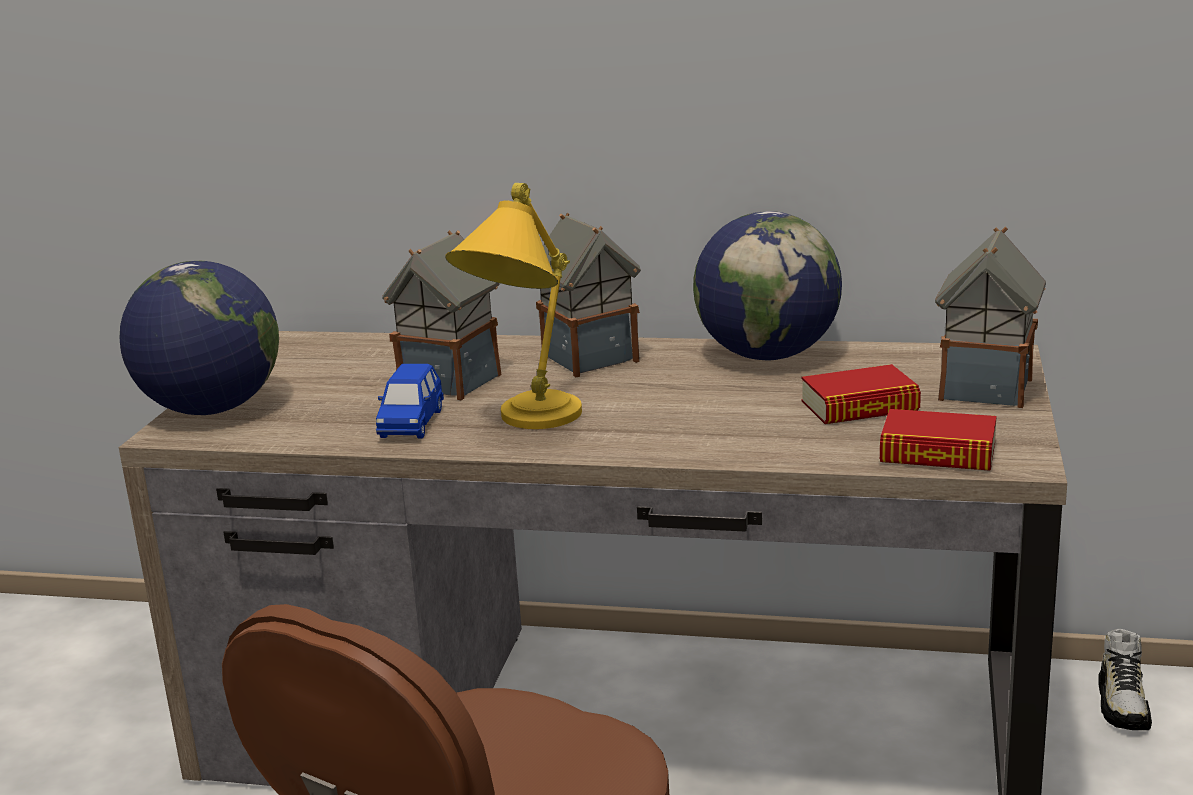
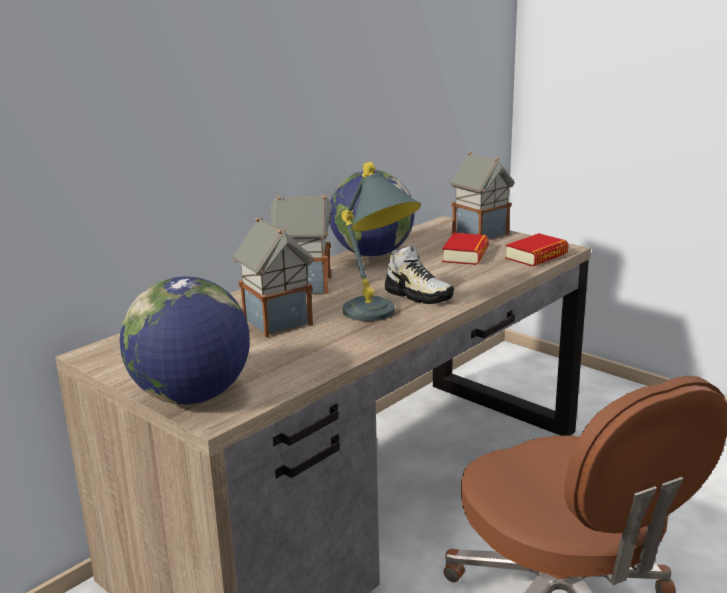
camera: 60 degrees left, 0 degrees up
(411, 424) = (330, 343): blue toy car -> none
(525, 425) = (379, 317): yellow table lamp -> grey table lamp
(1123, 705) = (493, 375): shoe -> shoe (418, 295)

